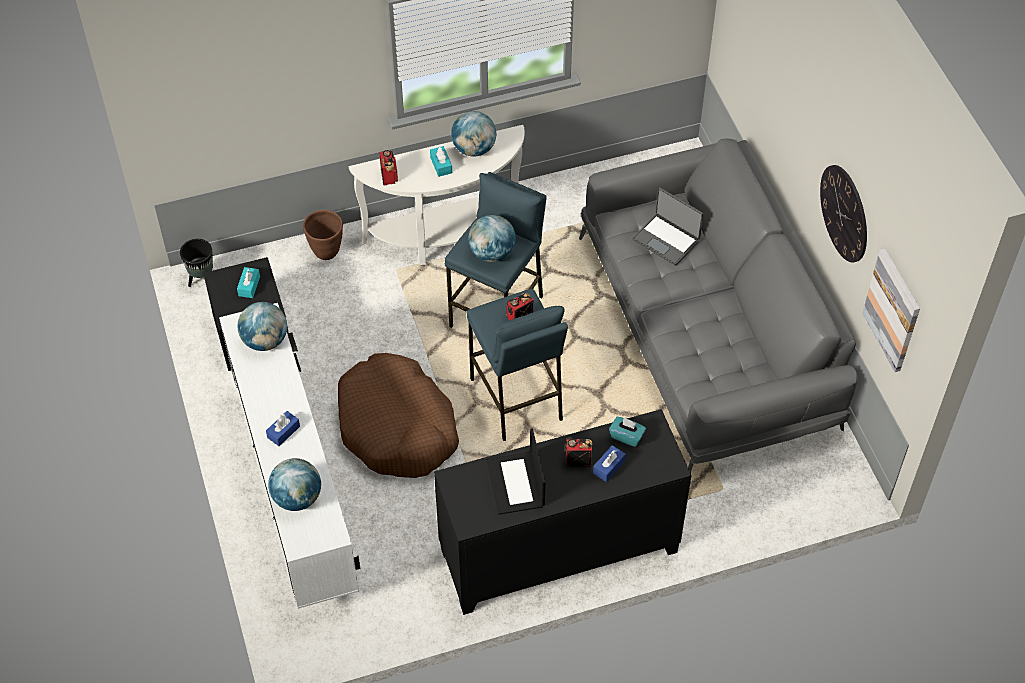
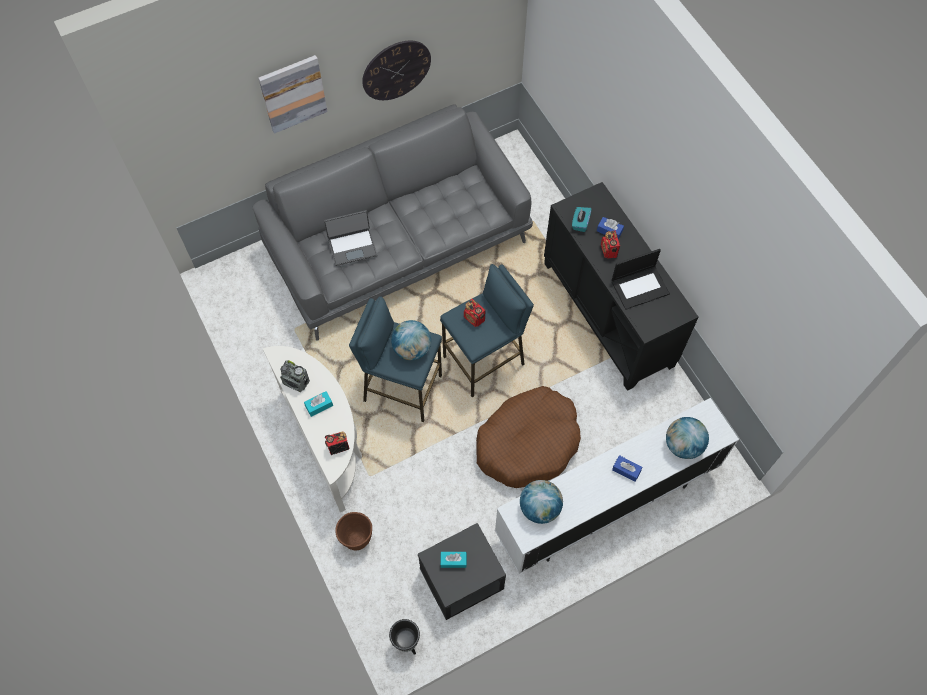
camera: 100 degrees left, 10 degrees up
(474, 149) = (296, 382): globe -> radio
(666, 239) = (352, 246): laptop -> laptop turned 45 degrees clockwise
(893, 310) = (474, 44): picture -> picture (293, 93)

